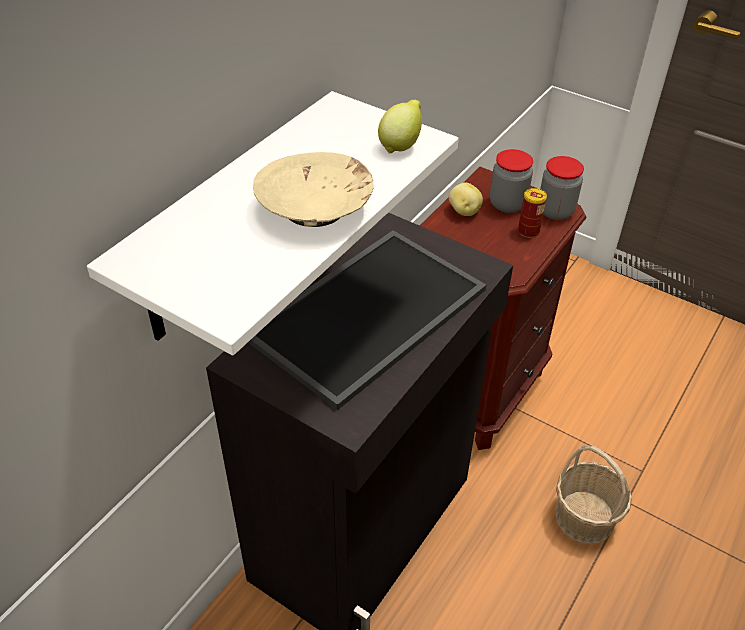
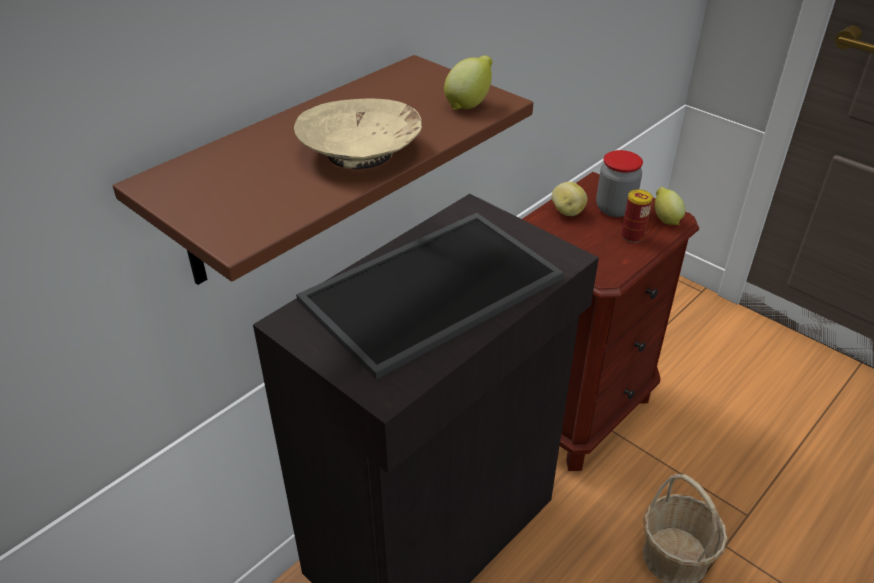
camera: 10 degrees right, 5 degrees down
(231, 220) = (290, 172): white shelf -> brown shelf
(555, 211) = (665, 219): jar -> lemon

